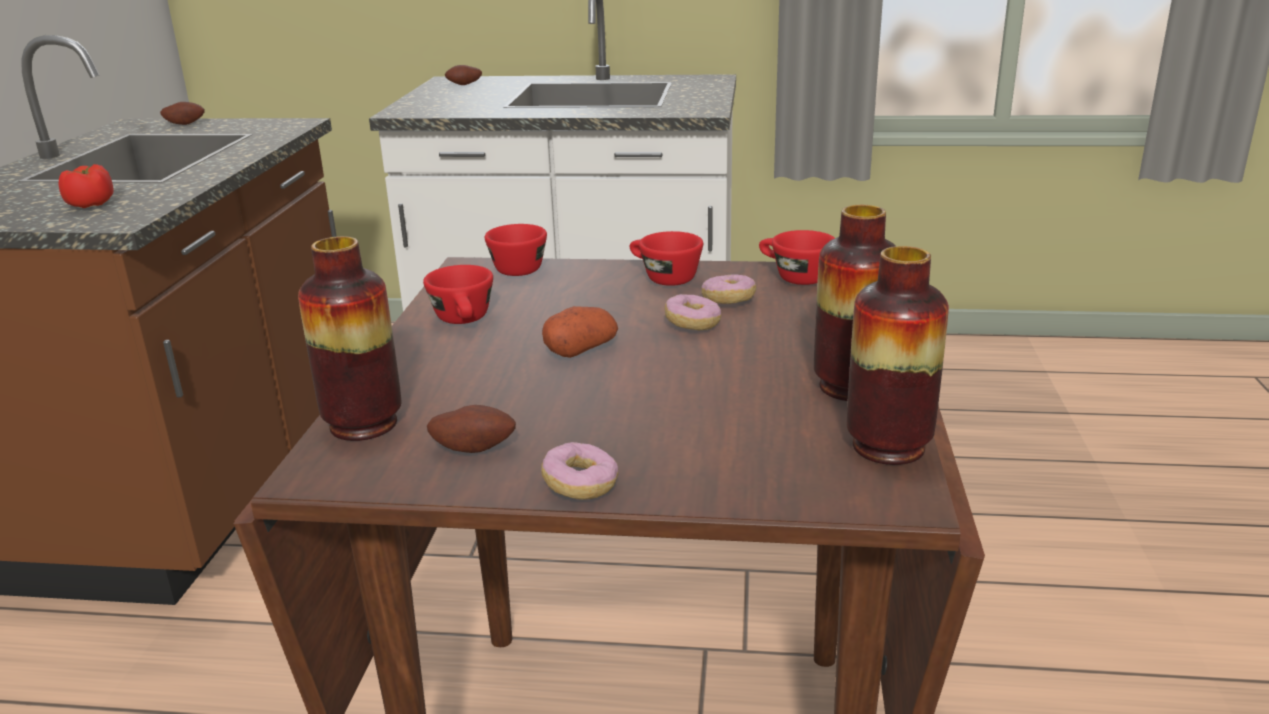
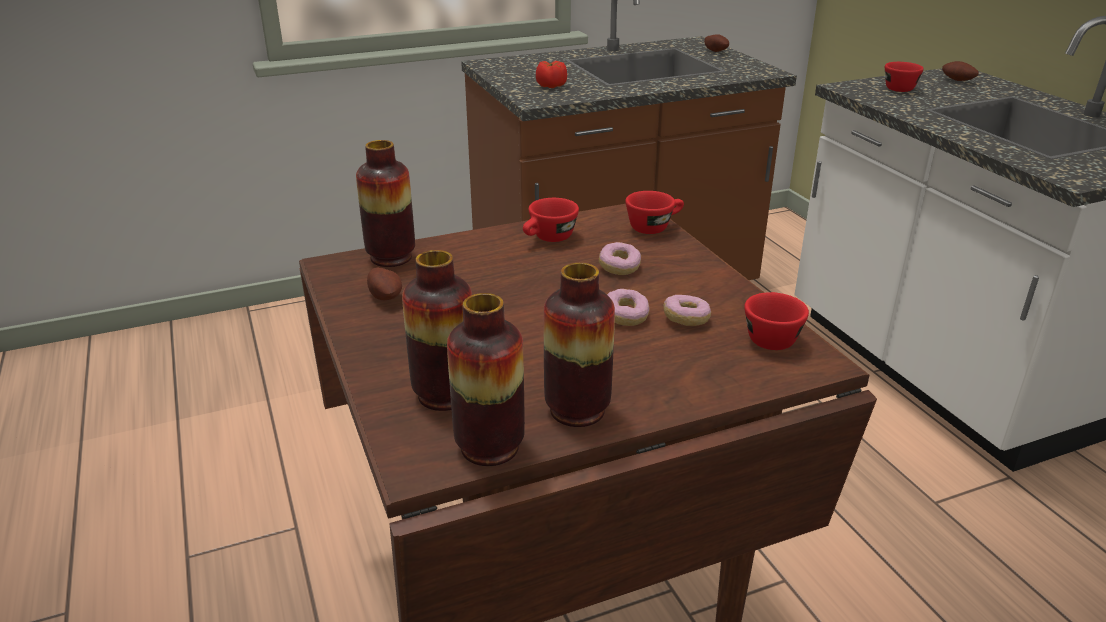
camera: 60 degrees right, 5 degrees up
(580, 486) = (362, 342): donut -> donut (619, 267)
(581, 349) = (543, 288): potato -> none
(663, 278) = (699, 282): red cup -> red cup (898, 88)
(761, 452) = (444, 395): none -> vase

